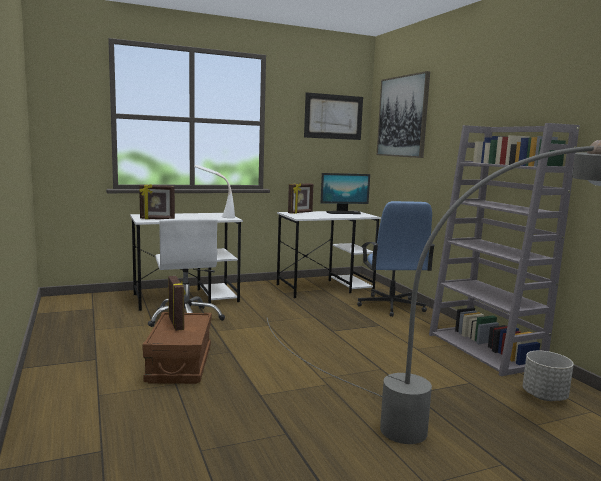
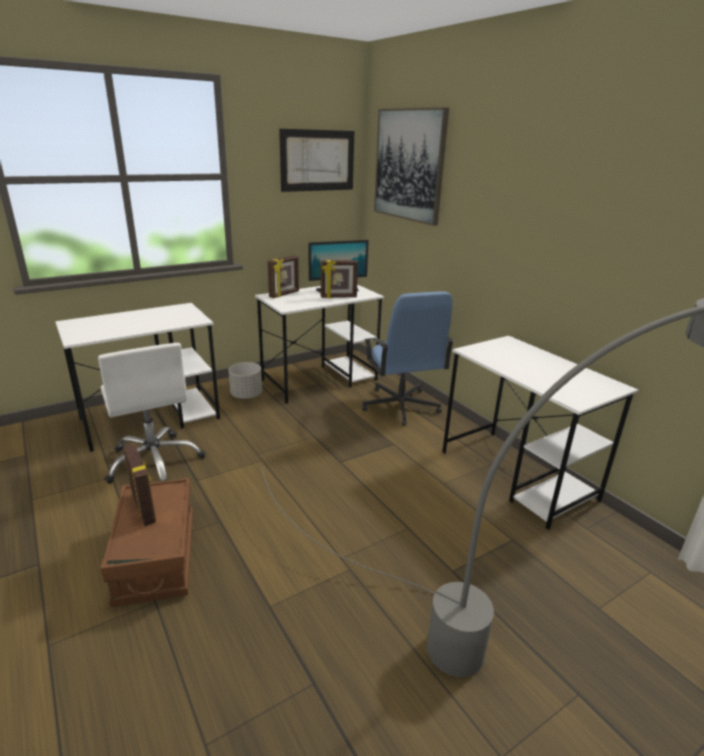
camera: 10 degrees left, 15 degrees up
(157, 219) = (95, 333): picture frame -> picture frame (338, 297)
(214, 216) = (173, 314): white table lamp -> none
(485, 350) = (517, 475): grey bookcase -> white desk
(544, 396) = (596, 552): grey planter -> grey planter (246, 395)

